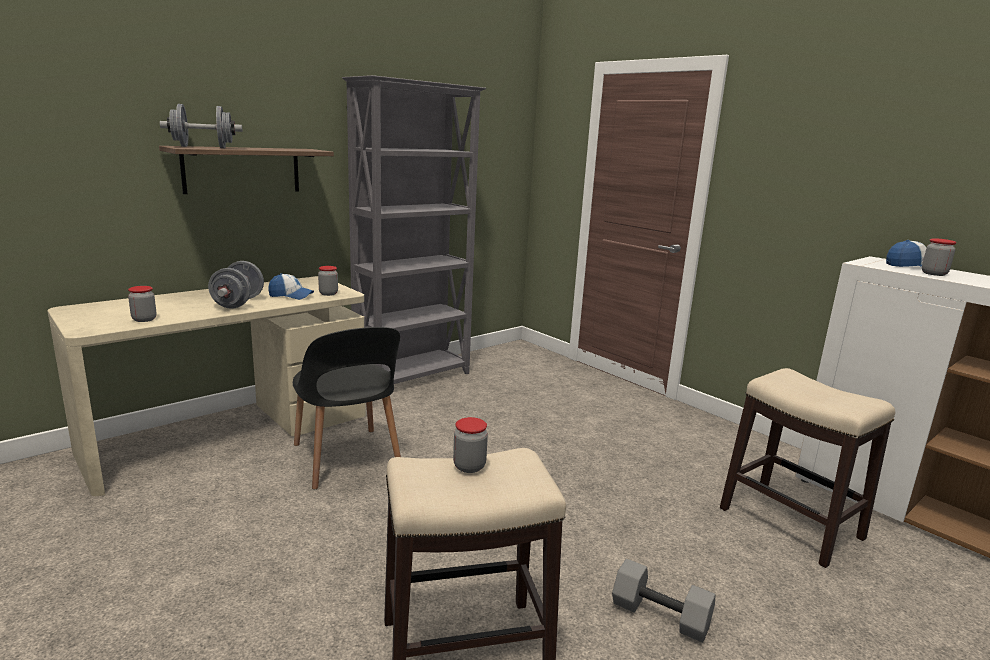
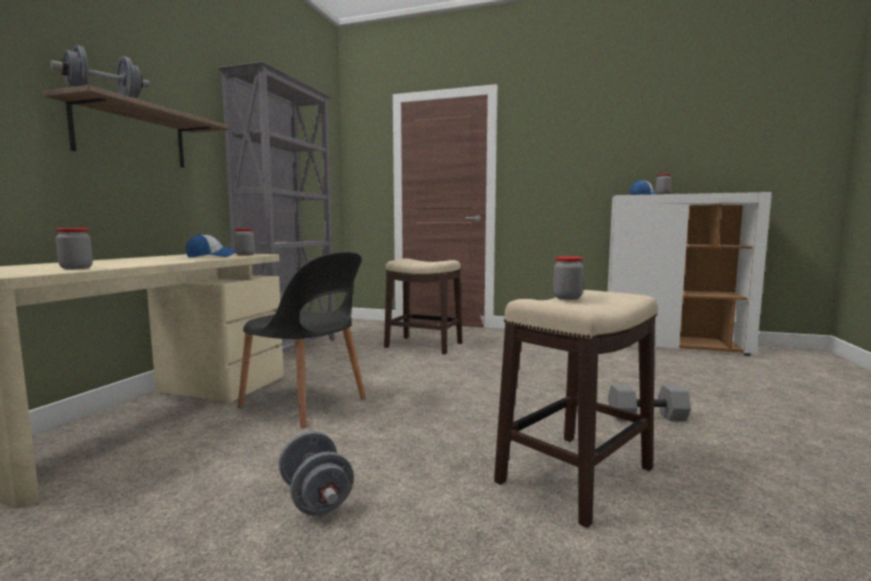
camera: 30 degrees left, 10 degrees down
(238, 303) = (166, 260): grey dumbbell -> grey dumbbell (316, 498)
(789, 522) = (633, 362): stool -> stool (423, 345)

